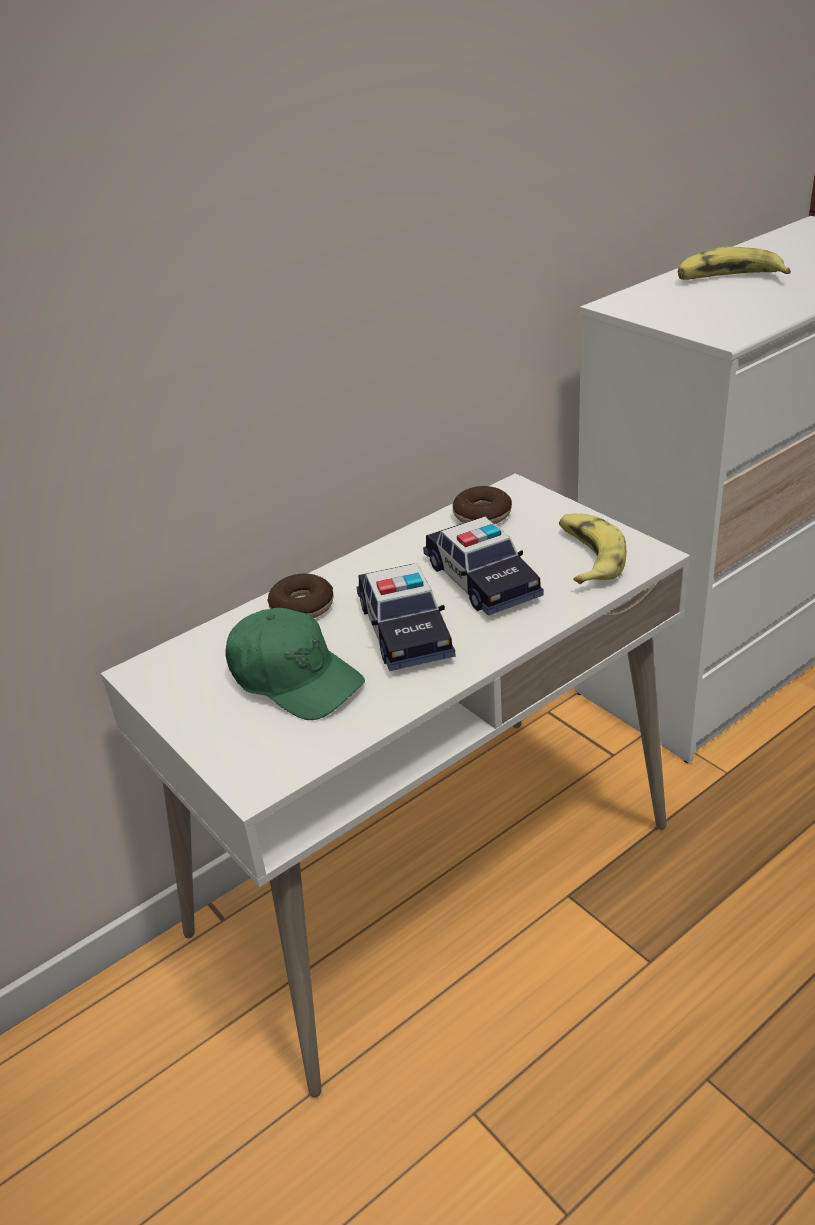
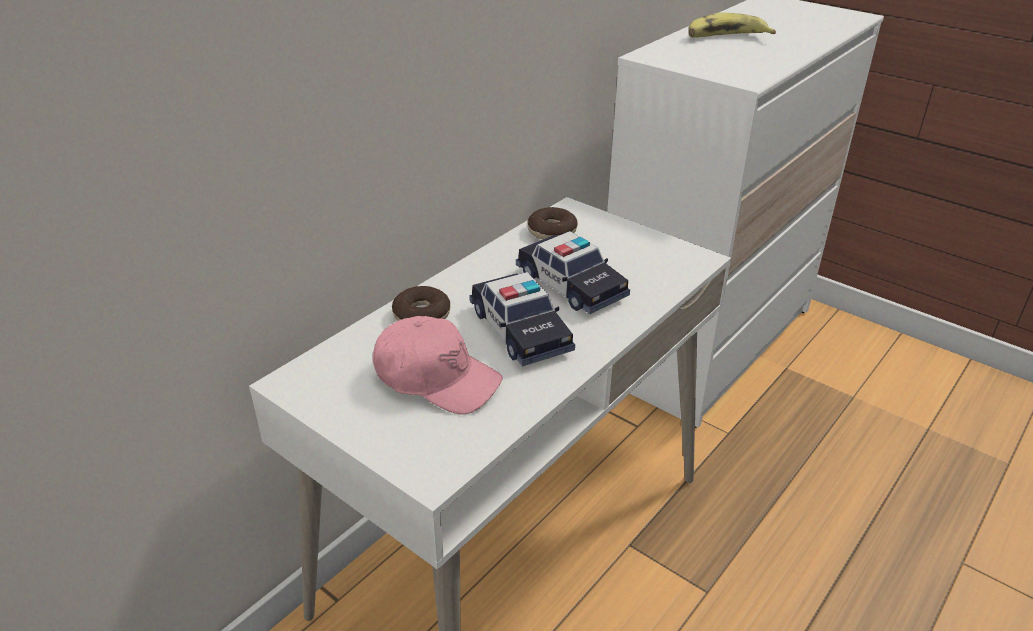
camera: 15 degrees left, 0 degrees up
(294, 678) = (436, 378): green cap -> pink cap
(587, 557) = (651, 263): banana -> none

